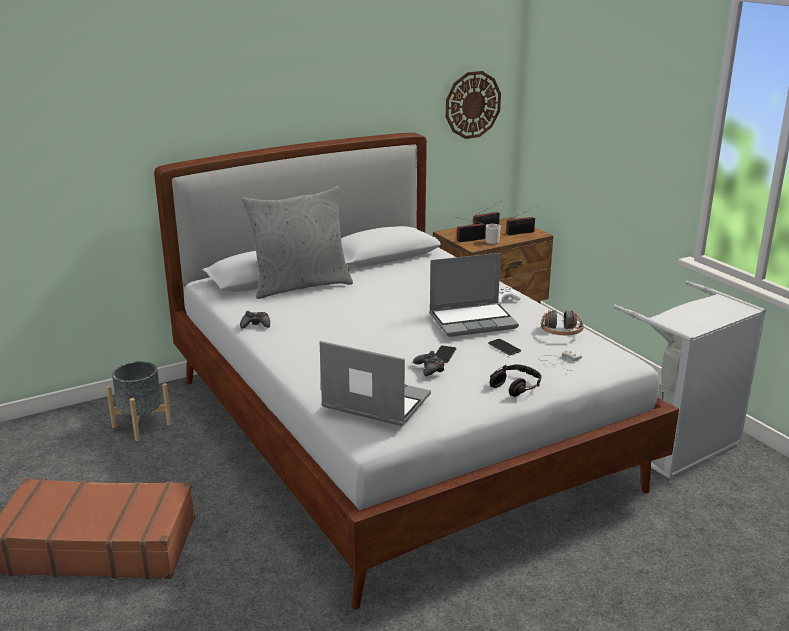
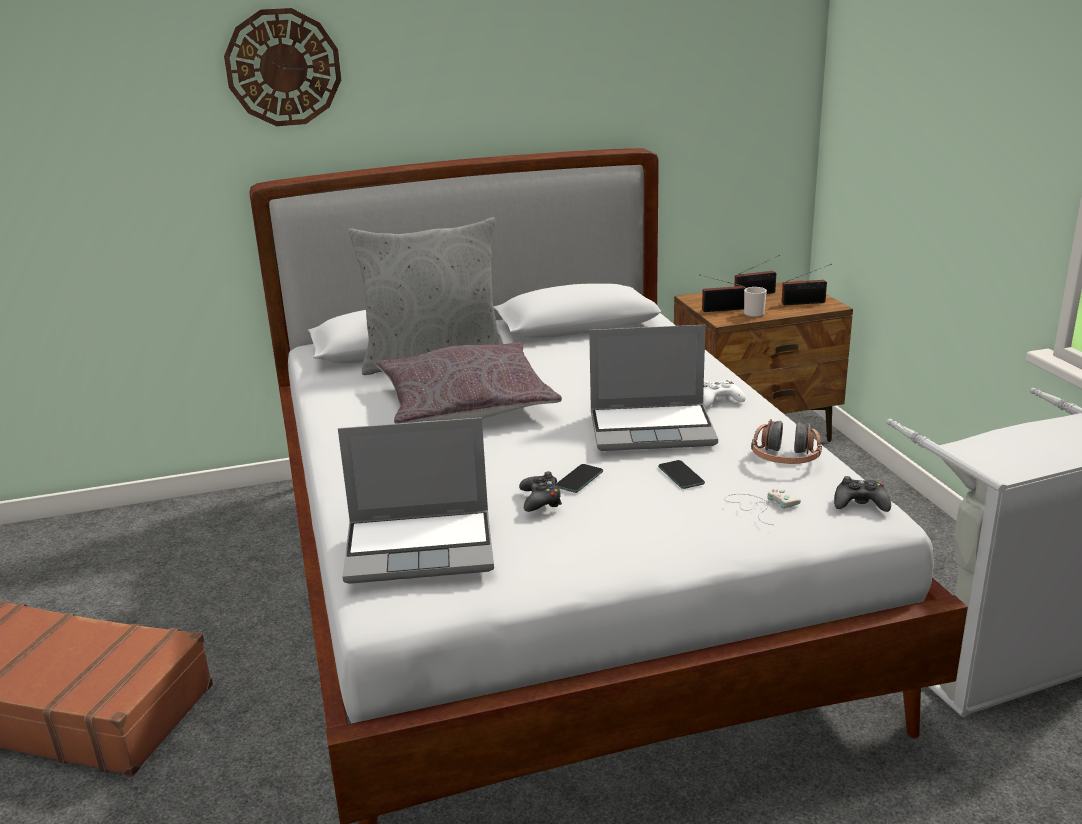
camera: 15 degrees right, 0 degrees up
(142, 425) = (218, 539): grey planter -> none
(255, 325) = (336, 412): black game controller -> black game controller (860, 503)
(341, 313) = (465, 403): none -> grey pillow
(374, 402) = (422, 547): laptop -> laptop turned 135 degrees clockwise
(472, 105) = (739, 110): wall clock -> wall clock (283, 68)
(515, 385) = (665, 541): headphones -> none

